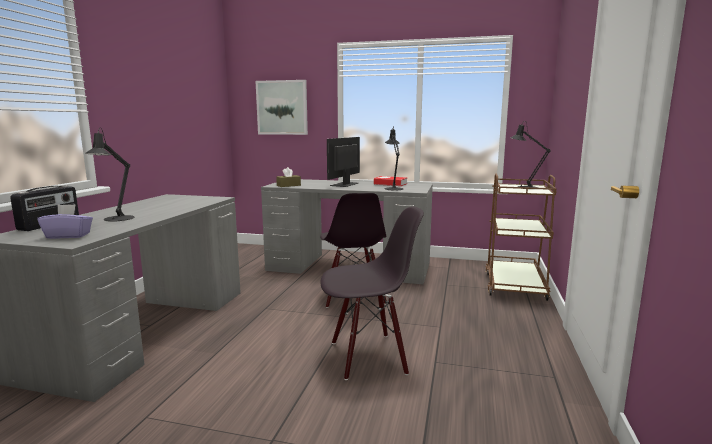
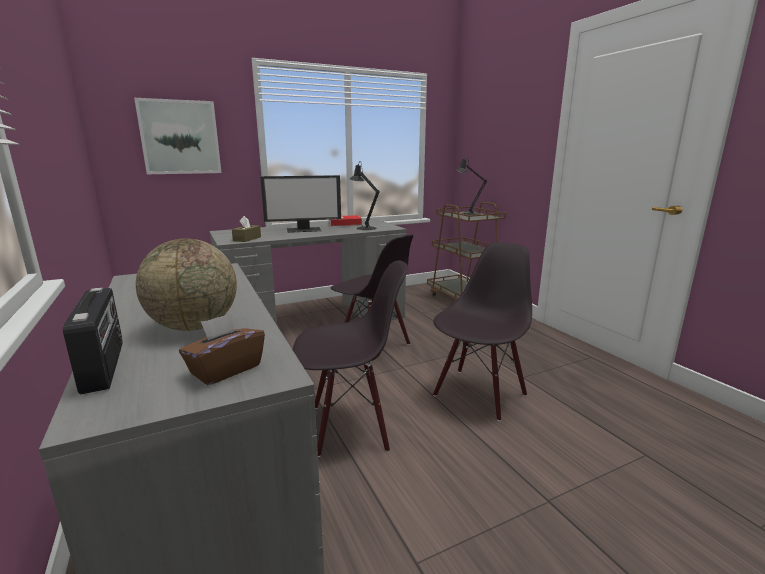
camera: 40 degrees left, 5 degrees up
(68, 236) = (225, 370): purple tissue box -> brown tissue box
(116, 219) = (194, 326): black table lamp -> globe
(246, 337) = (350, 426): none -> black chair
(344, 184) = (304, 230): monitor -> monitor turned 90 degrees counterclockwise

